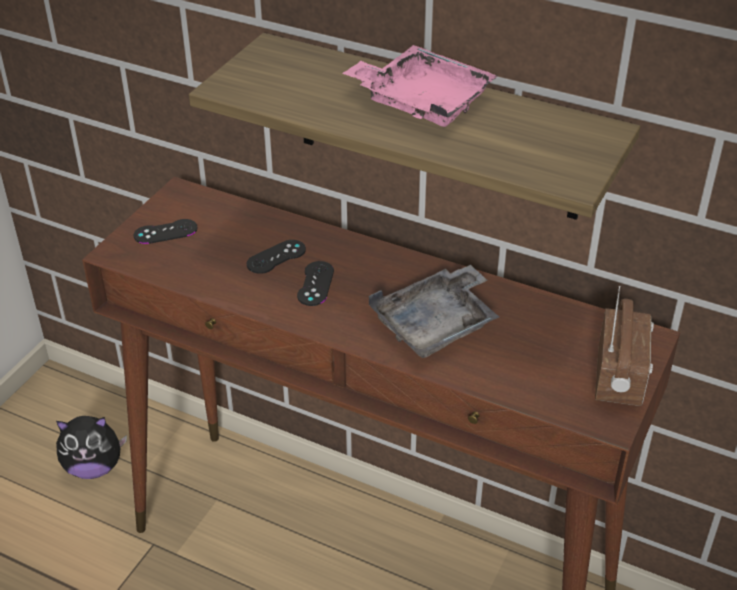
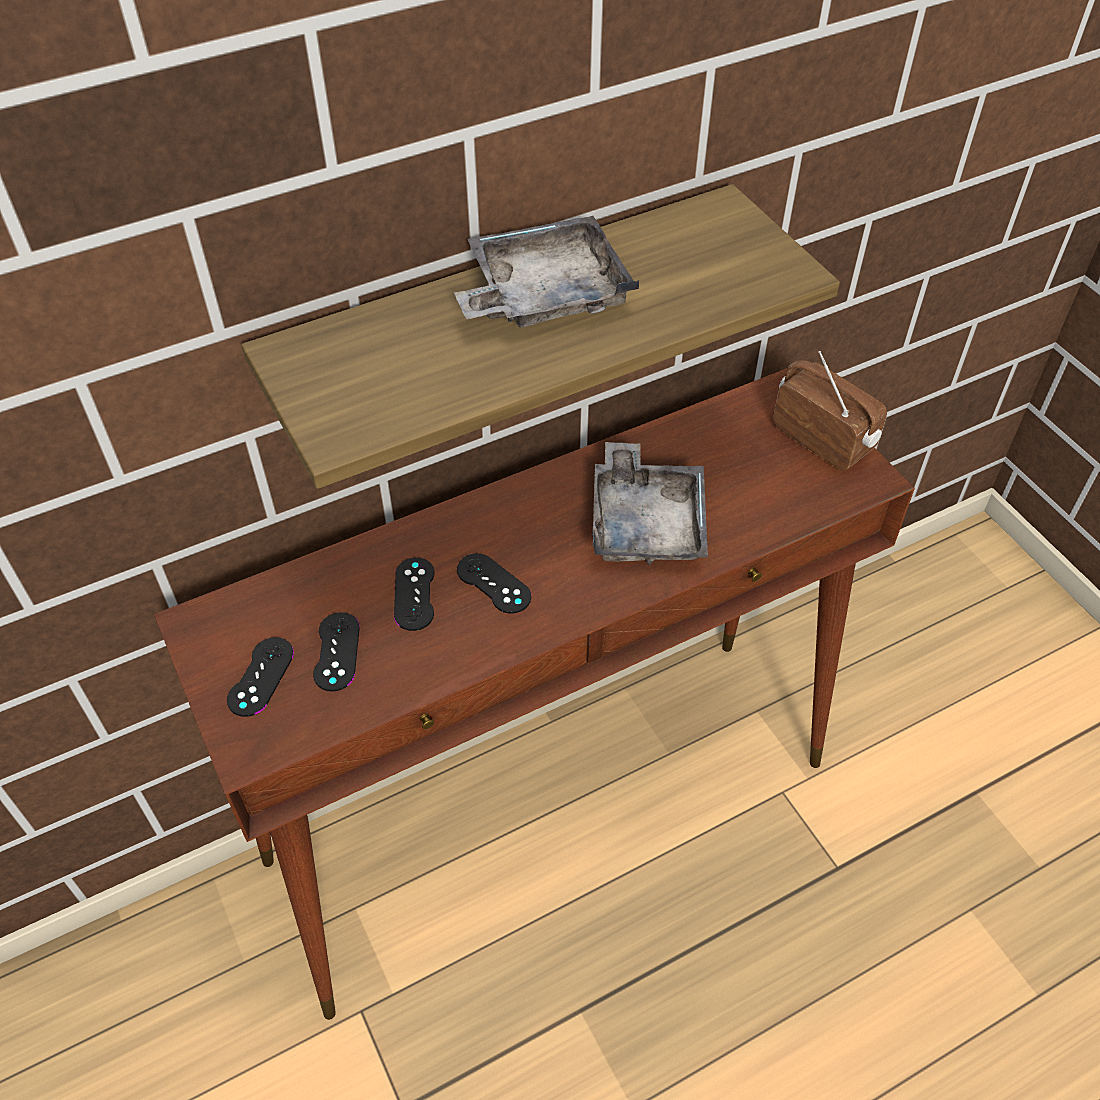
camera: 55 degrees left, 10 degrees up
(94, 467) = (191, 1019): plush toy -> none
(207, 249) = (337, 651): none -> black game controller
(422, 101) = (544, 295): pink tray -> grey tray

